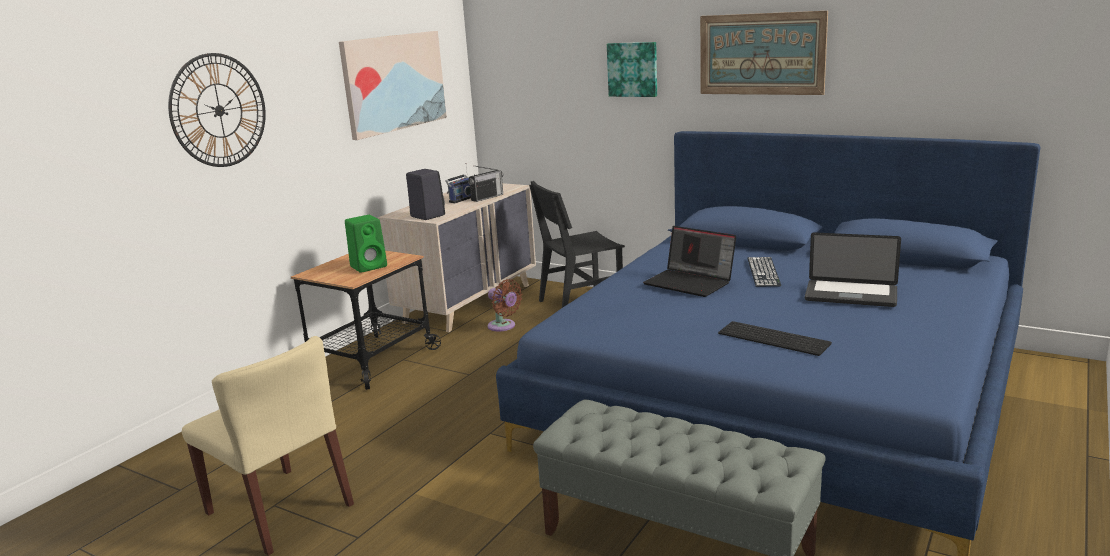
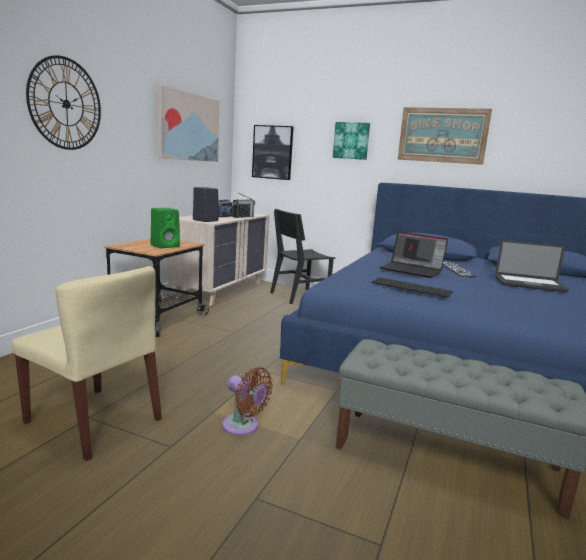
camera: 10 degrees left, 5 degrees down
(503, 326) = (250, 305): brown fan -> brown fan (243, 427)
(526, 92) = (272, 152): none -> picture
(775, 338) = (502, 303): keyboard -> keyboard (412, 287)

